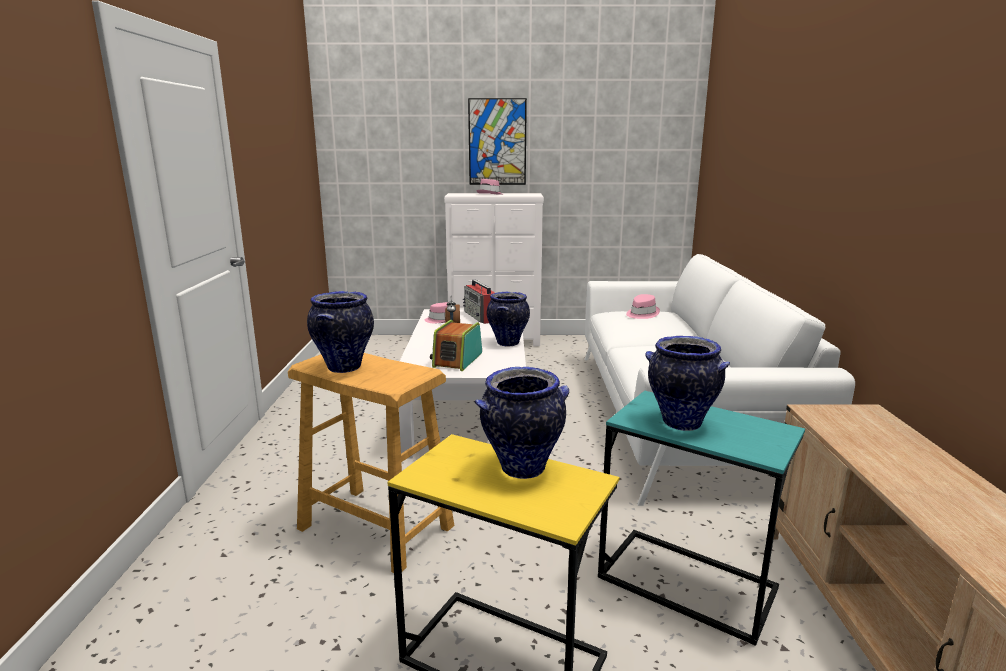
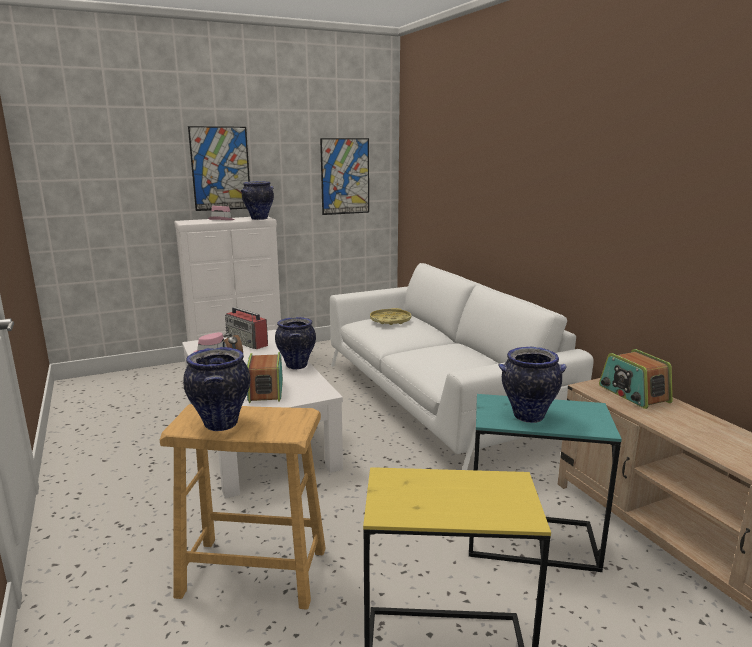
camera: 25 degrees left, 0 degrees up
(521, 469) = (457, 484): vase -> vase (259, 219)
(633, 154) = (345, 176): none -> picture
(641, 314) = (390, 320): pink hat -> yellow tray
(873, 430) = (633, 394): none -> radio

